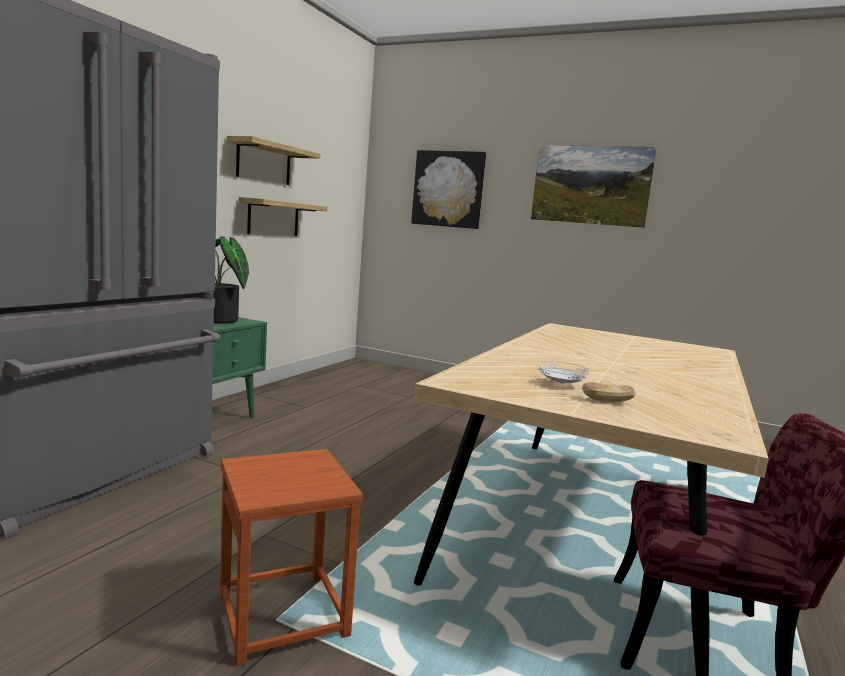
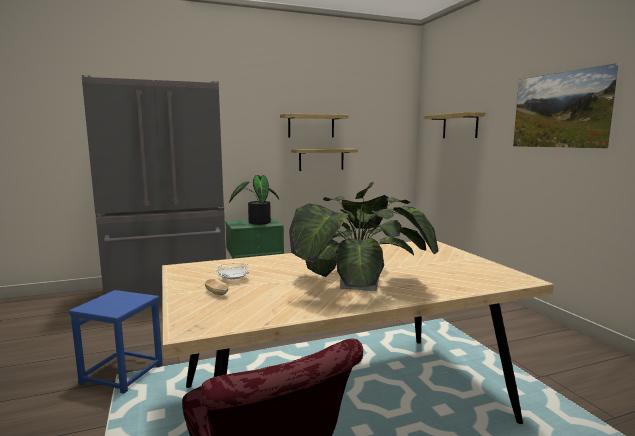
camera: 45 degrees right, 0 degrees up
(284, 615) = (122, 374): brown stool -> blue stool
(448, 189) = (460, 126): picture -> shelf
(656, 369) = (359, 283): none -> potted plant

